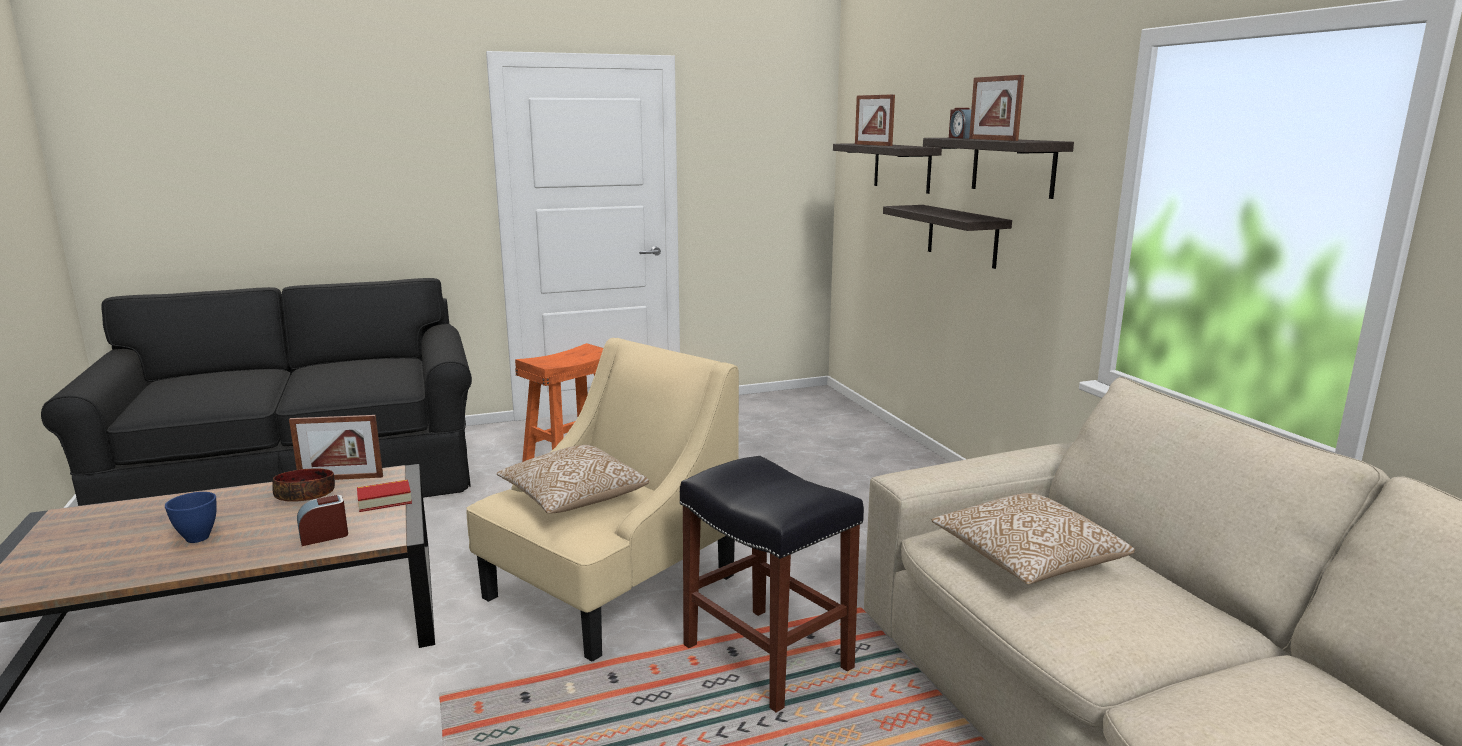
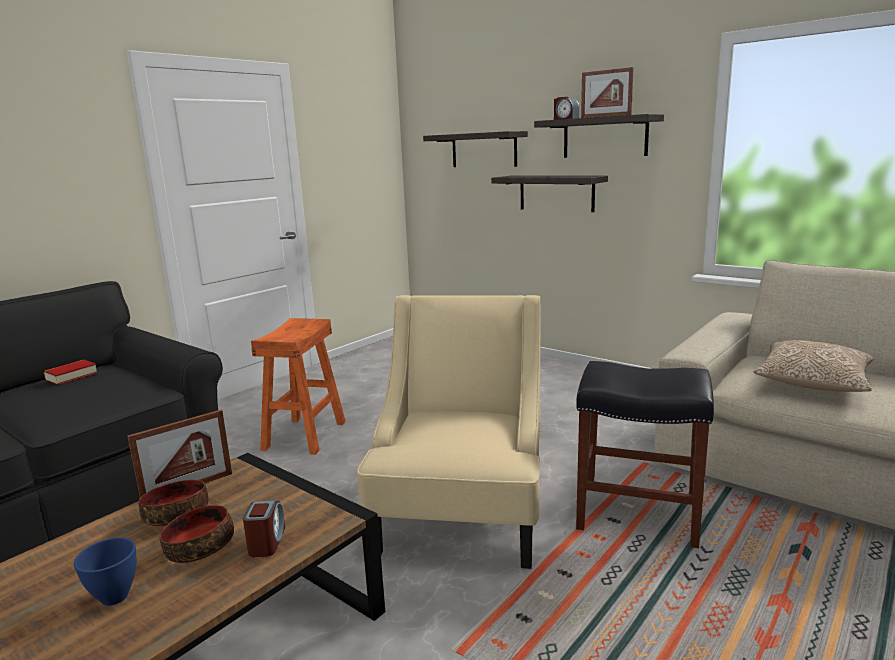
camera: 30 degrees left, 0 degrees up
(285, 524) = (200, 546): none -> bowl
(324, 536) = (267, 542): alarm clock -> alarm clock turned 150 degrees clockwise
(385, 501) = (273, 492): book -> book (71, 376)
(573, 499) = (454, 436): pillow -> none
(873, 145) = (466, 133): picture frame -> none

